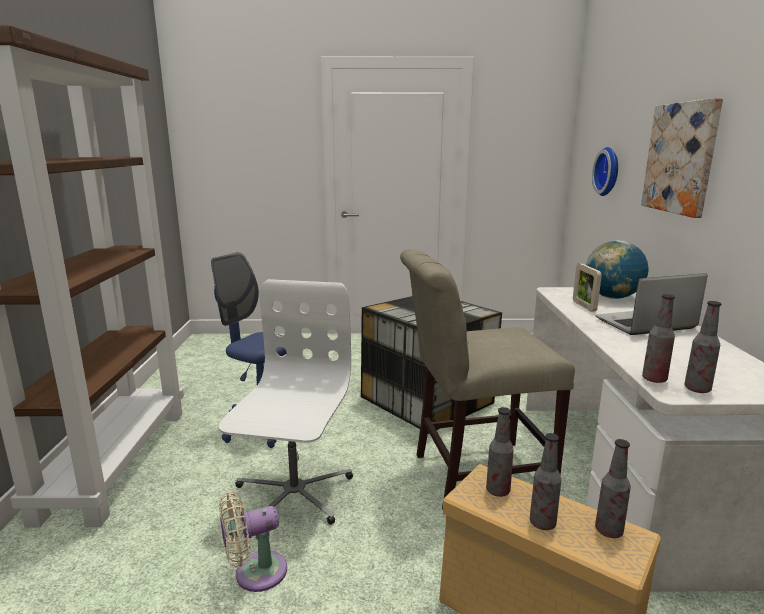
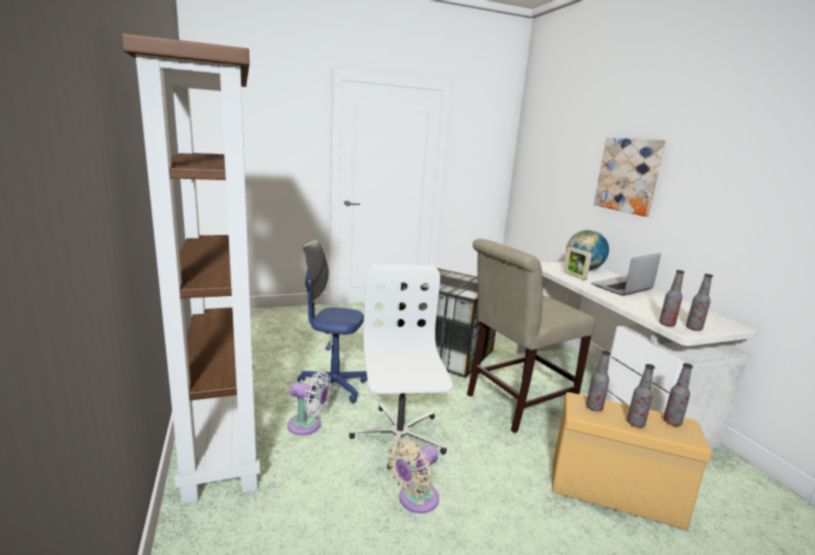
camera: 20 degrees left, 0 degrees up
(203, 466) = (308, 425): none -> white fan
(609, 171) = (557, 178): wall clock -> none

